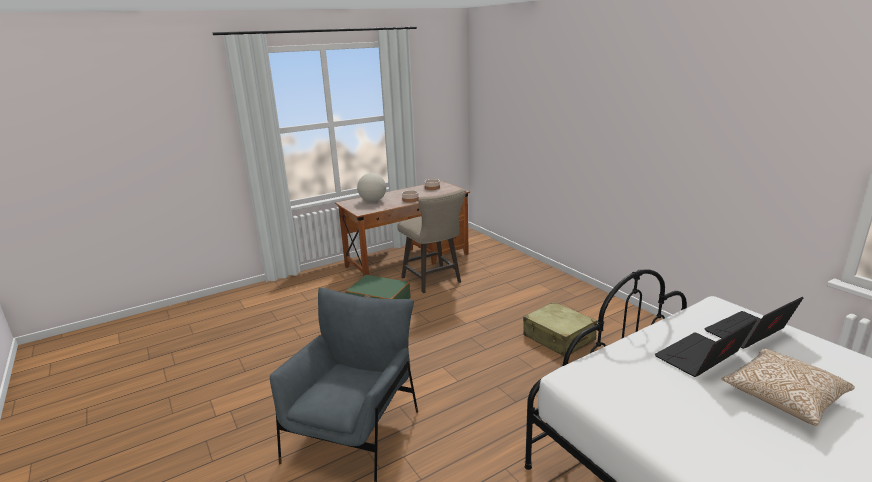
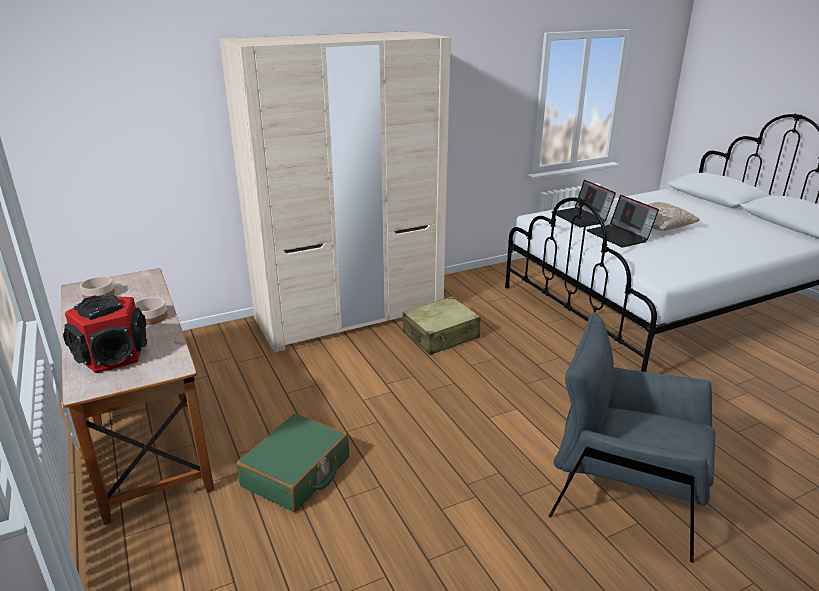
camera: 85 degrees left, 5 degrees up
(372, 201) = (114, 356): globe -> speaker
(434, 281) = (251, 409): beige stool -> none
(567, 295) = (350, 315): none -> beige wardrobe

